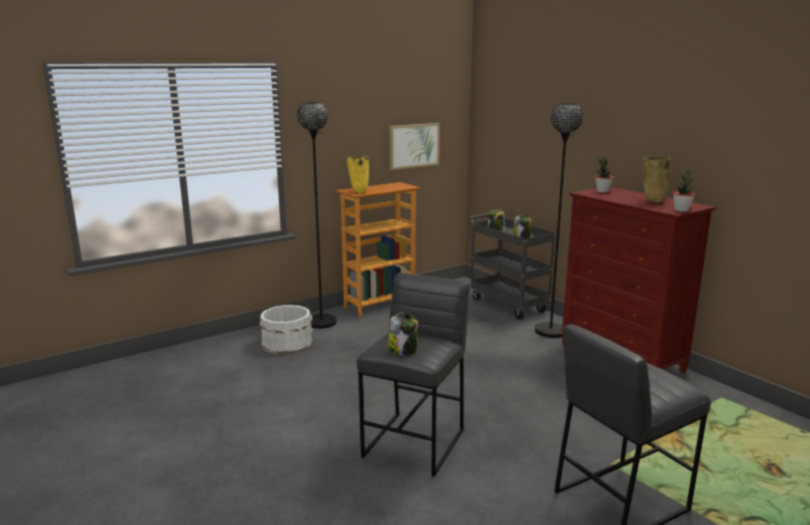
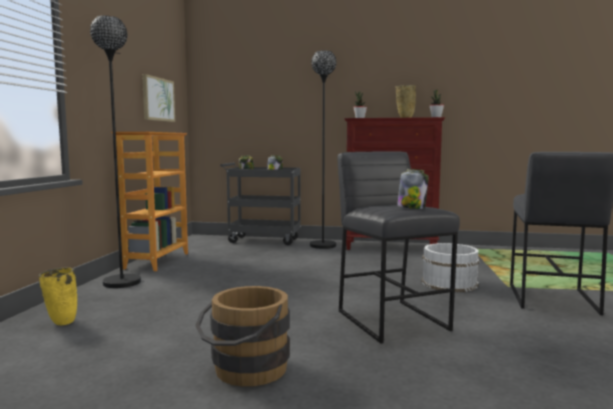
camera: 45 degrees left, 10 degrees down
(253, 433) = (245, 371): none -> brown bucket
(287, 343) = (116, 303): white bucket -> white bucket (448, 283)
(358, 192) = (142, 131): yellow vase -> yellow vase (61, 323)

